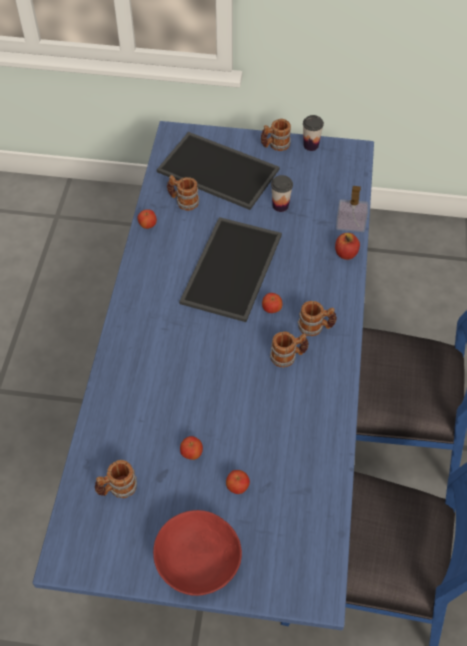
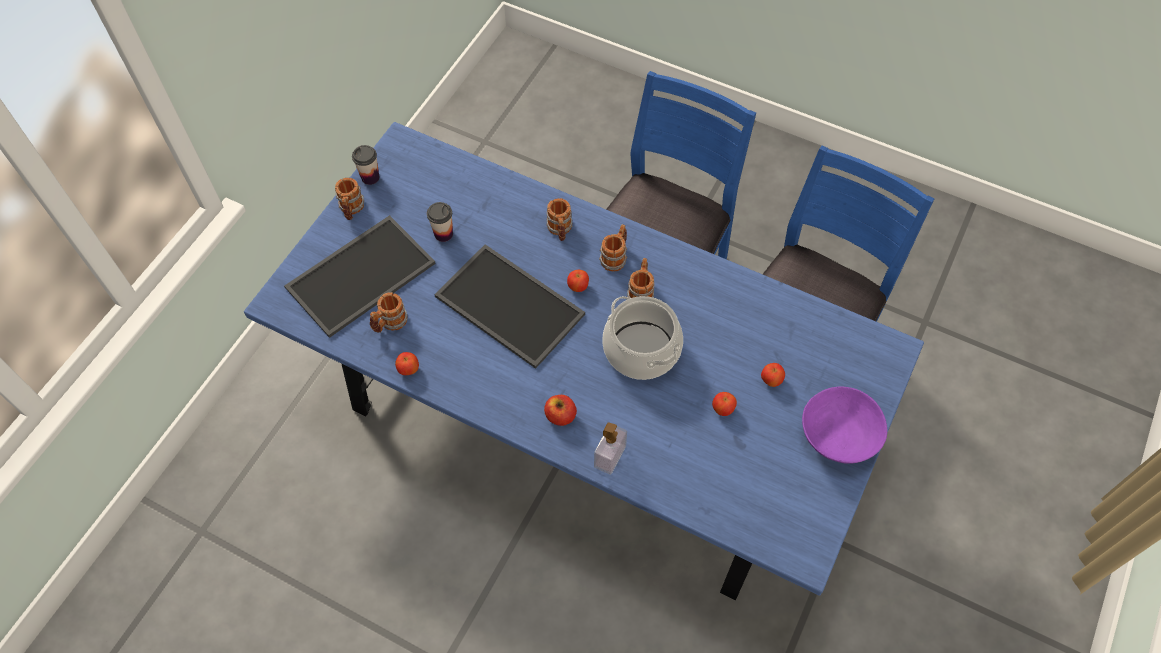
camera: 70 degrees left, 5 degrees up
(117, 488) = (741, 487): mug -> mug (560, 230)
(197, 562) = (838, 437): red bowl -> purple bowl
(228, 374) = (642, 350): none -> cooking pot
(346, 253) = (535, 200): apple -> apple (560, 416)
(350, 226) = (501, 183): soap dispenser -> soap dispenser (610, 456)

